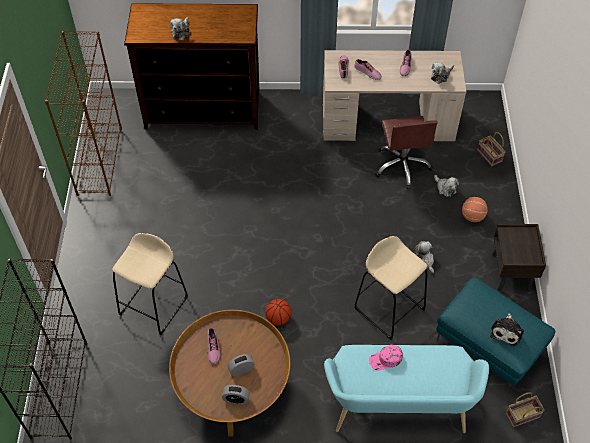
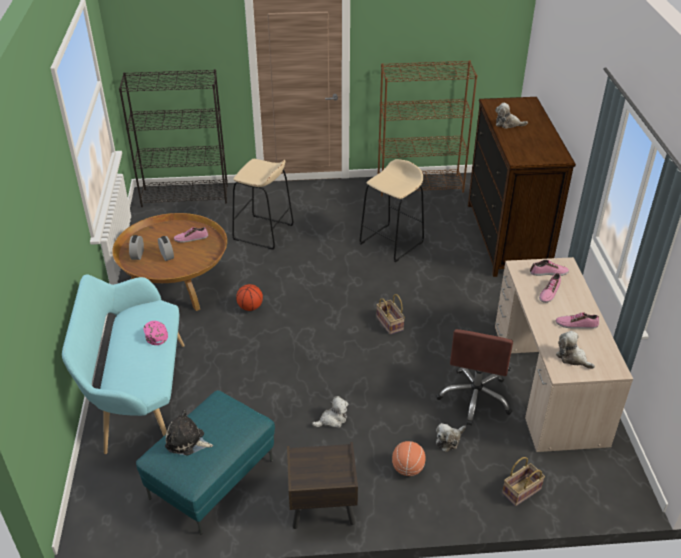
camera: 85 degrees right, 15 degrees down
(389, 308) = (263, 389): beige stool -> beige stool (391, 243)
(402, 166) = (475, 397): brown office chair -> brown office chair turned 60 degrees counterclockwise
(523, 414) = (118, 510): basket -> basket (390, 324)

